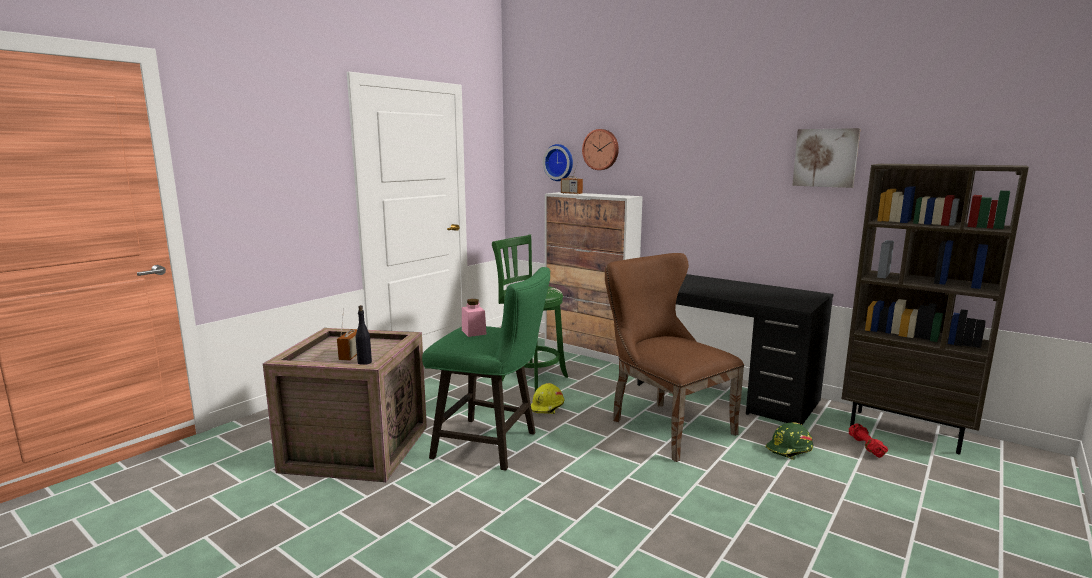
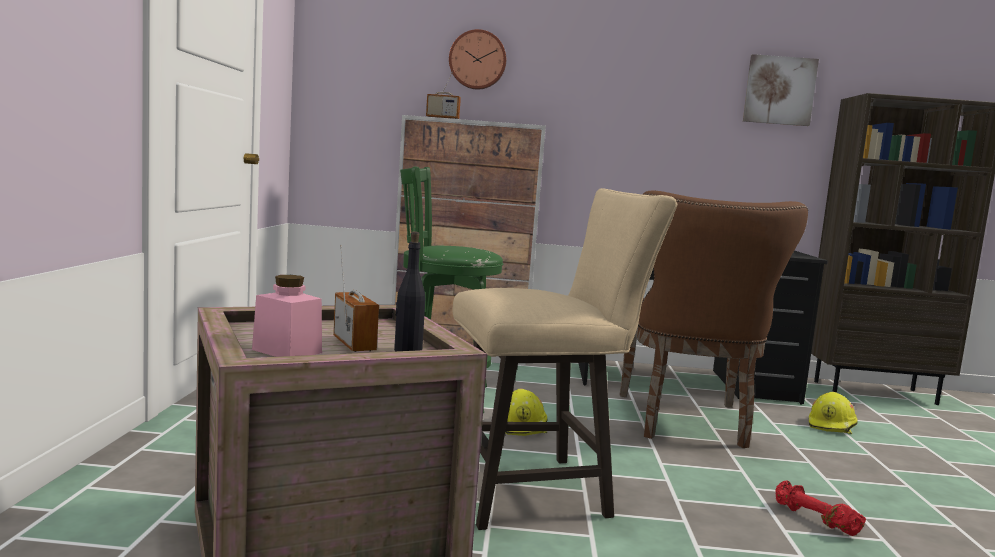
camera: 35 degrees left, 5 degrees down
(473, 332) = (528, 292): pink jar -> pink jar (287, 351)
(493, 445) = (538, 489): green stool -> beige stool
(559, 162) = (404, 74): wall clock -> none
(664, 425) = (687, 423): brown chair -> brown chair turned 105 degrees counterclockwise
(789, 450) = (832, 426): green hard hat -> yellow hard hat
(865, 447) = (875, 411): red dumbbell -> red dumbbell (813, 520)

